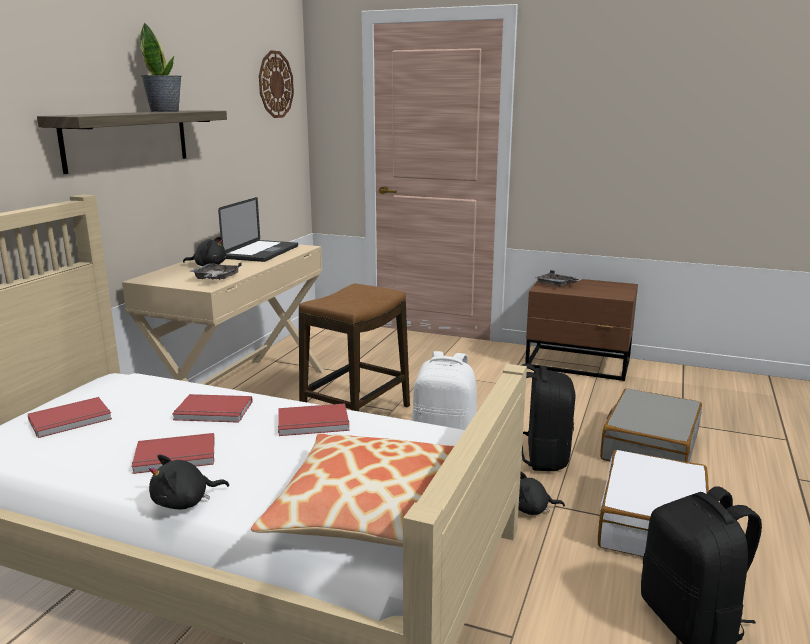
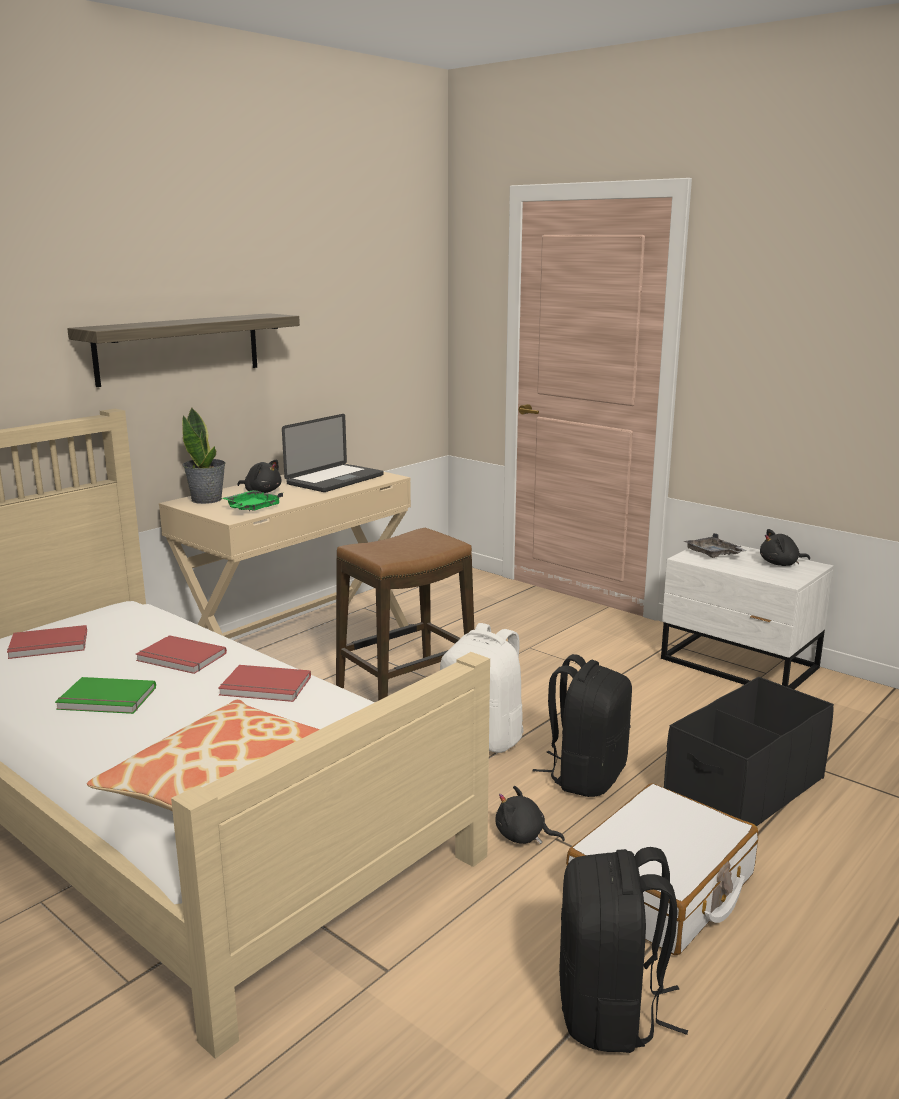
camera: 20 degrees right, 0 degrees up
(165, 111) = (221, 318): potted plant -> potted plant (207, 499)
(175, 457) = (106, 700): red book -> green book
(185, 502) = (77, 746): black plush toy -> black plush toy (781, 564)
(216, 278) = (251, 509): grey tray -> green tray
(275, 84) = (397, 277): wall clock -> none
(579, 364) = (740, 665): brown nightstand -> white nightstand
(649, 446) = (743, 790): grey suitcase -> black storage box

